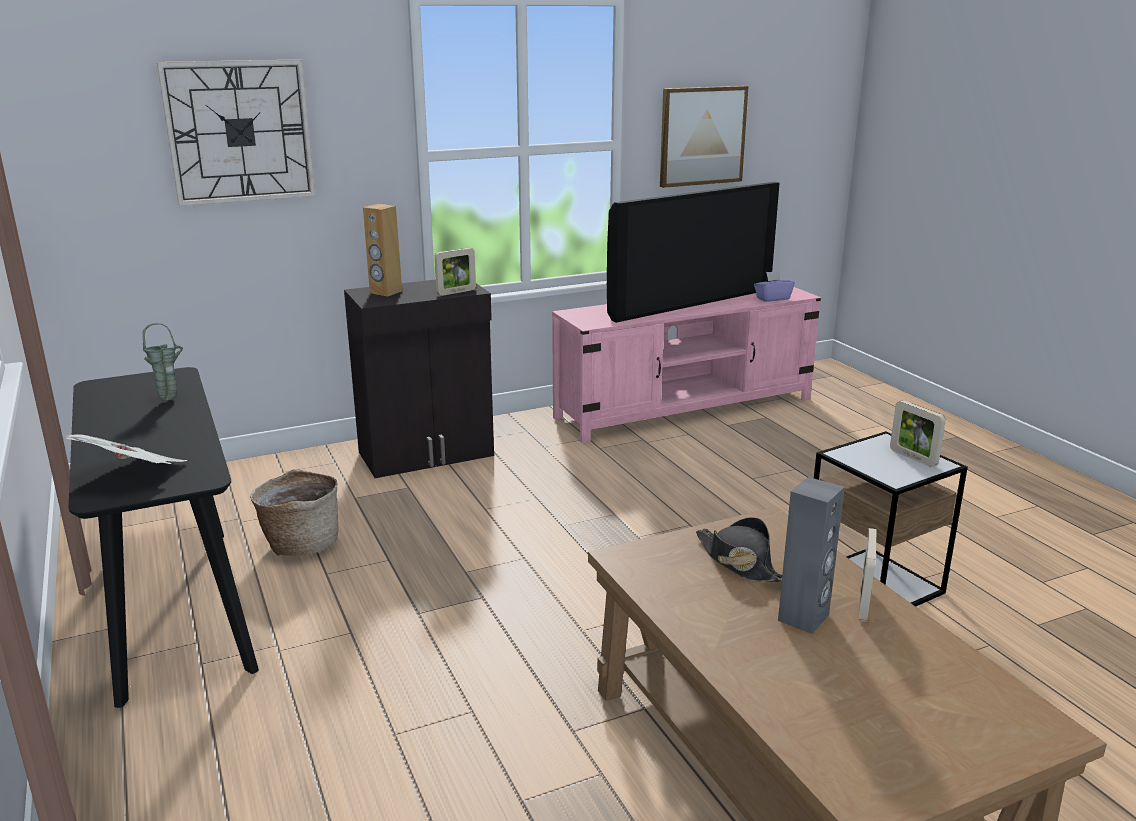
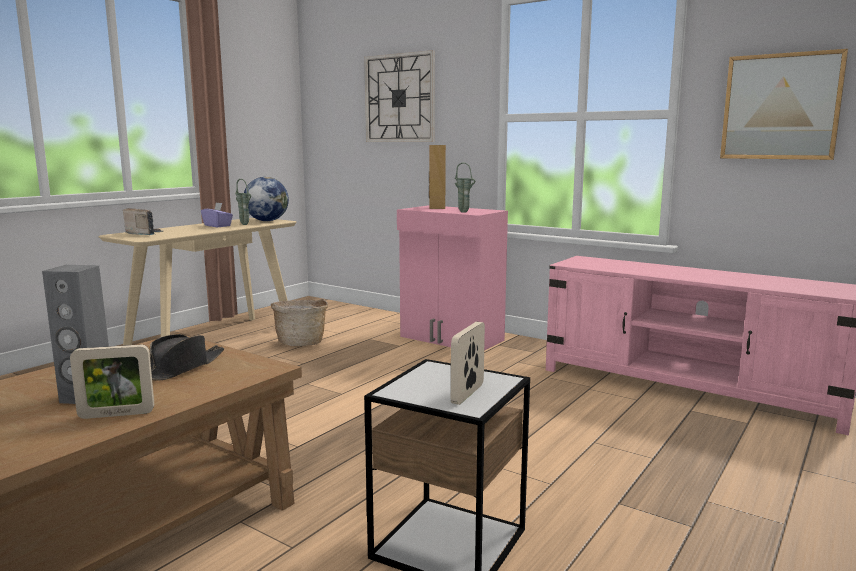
camera: 60 degrees right, 10 degrees down
(132, 475) = (144, 233): newspaper -> radio
(150, 382) = (266, 221): none -> globe
(175, 609) = (213, 340): black console table -> beige console table
(427, 454) = (451, 339): black cabinet -> pink cabinet
(456, 292) = (465, 212): picture frame -> green vase
(690, 302) = (702, 273): television -> none
(772, 298) = (799, 289): purple tissue box -> purple tissue box (218, 226)

